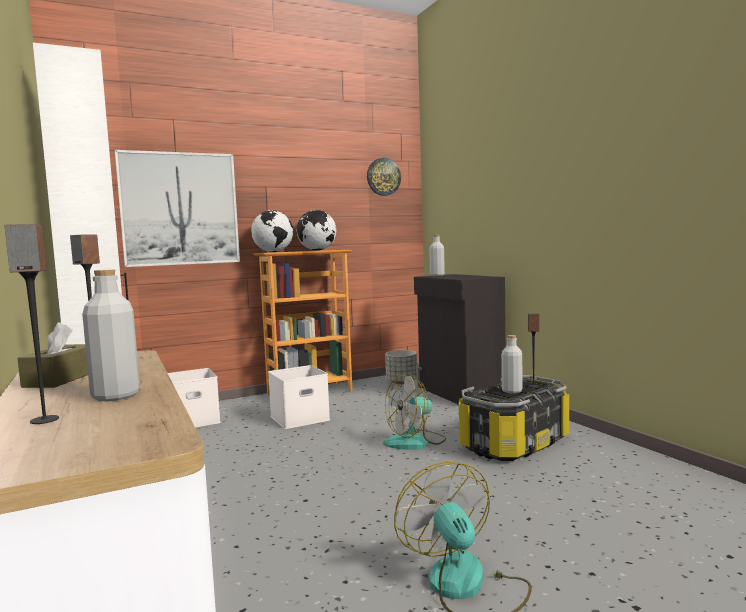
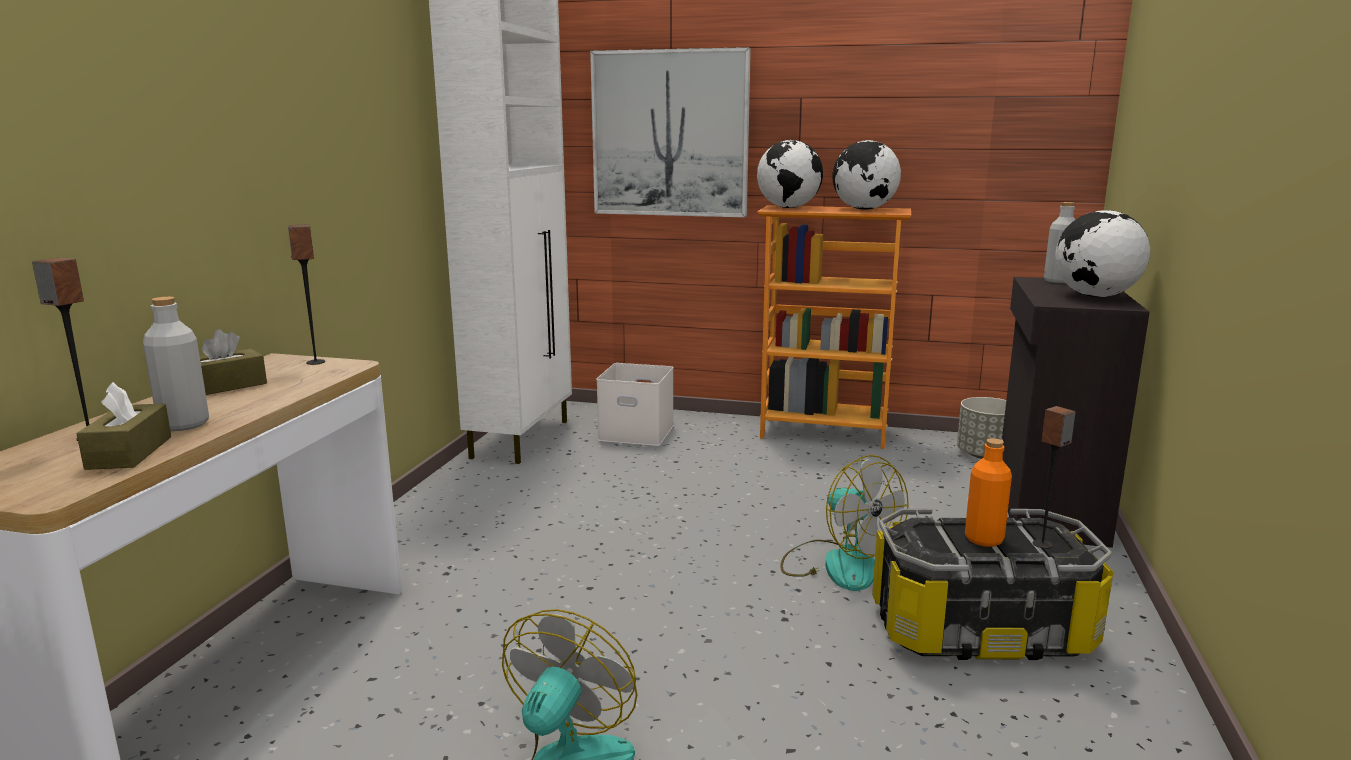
camera: 40 degrees right, 10 degrees up
(131, 414) = (129, 452): none -> brown tissue box
(300, 418) = (753, 470): white storage box -> none
(383, 177) = (1029, 74): wall clock -> none
(415, 442) = (838, 564): fan -> fan turned 135 degrees counterclockwise
(470, 276) = (1095, 296): none -> globe
(512, 391) = (984, 539): grey bottle -> orange bottle

